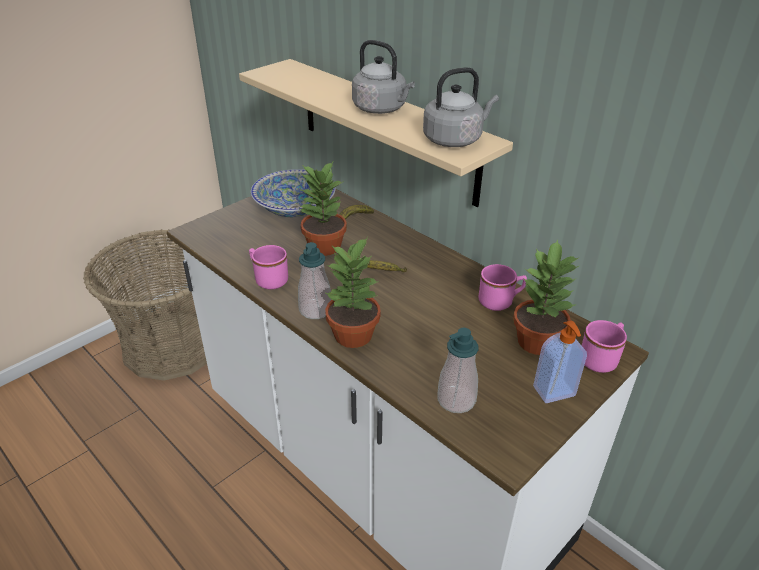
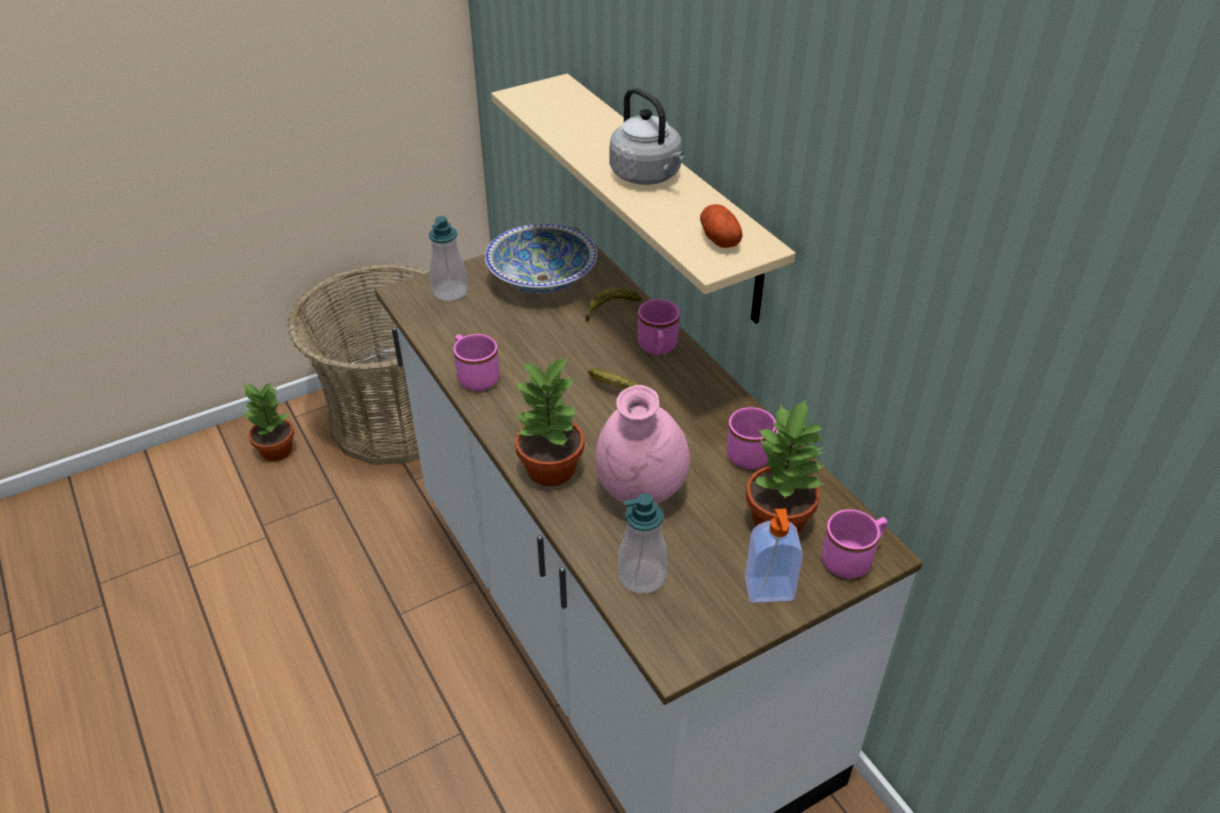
camera: 15 degrees right, 5 degrees up
(315, 310) = (517, 427): soap dispenser -> soap dispenser (450, 291)
(323, 247) = (559, 341): potted plant -> potted plant (275, 450)
(398, 241) = (657, 348): none -> pink mug
(428, 339) = (640, 492): none -> pink vase
(455, 139) = (719, 239): grey kettle -> potato

